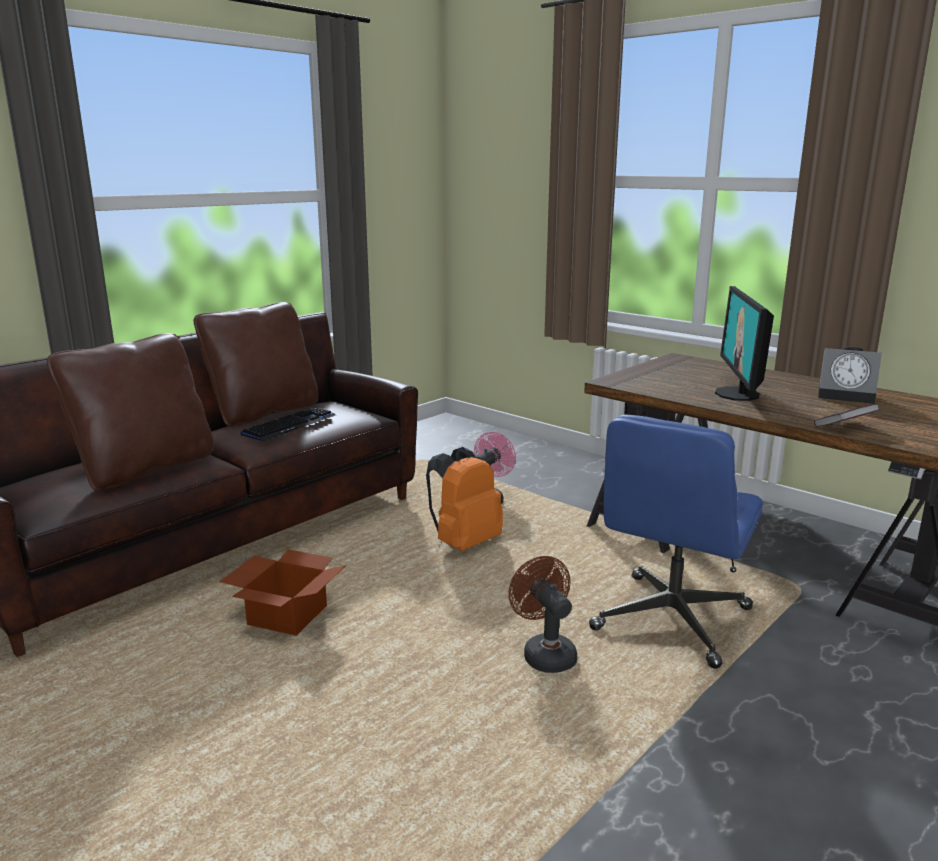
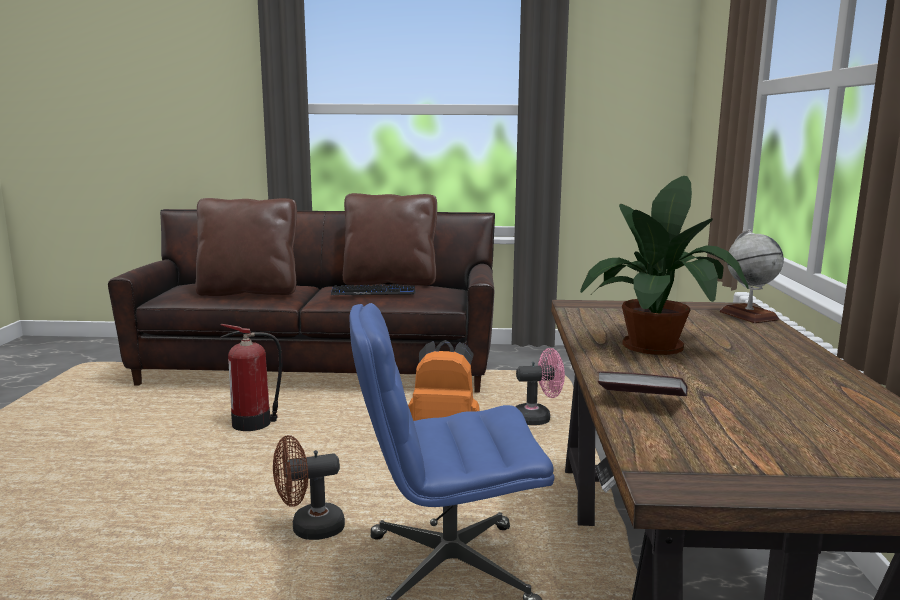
camera: 50 degrees right, 5 degrees down
(286, 615) = (254, 424): cardboard box -> fire extinguisher
(545, 653) = (309, 529): brown fan -> brown fan turned 135 degrees counterclockwise
(700, 362) = (748, 315): none -> globe
(738, 394) = (658, 345): monitor -> potted plant
(847, 395) = (799, 386): alarm clock -> none

